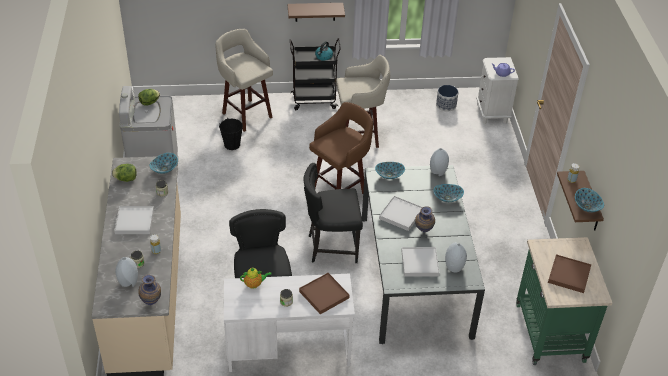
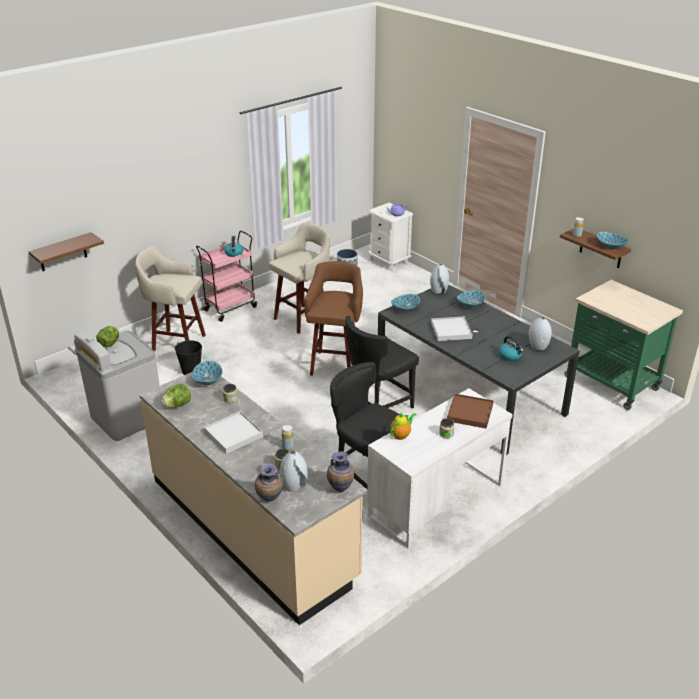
camera: 35 degrees left, 10 degrees down
(314, 101) = (230, 308): black cart -> pink cart
(315, 12) = (213, 208): brown shelf -> brown shelf (62, 252)
(420, 263) = (510, 356): white tray -> kettle
(423, 231) = (483, 334): vase -> vase (269, 501)
(569, 275) = (633, 307): brown tray -> none

